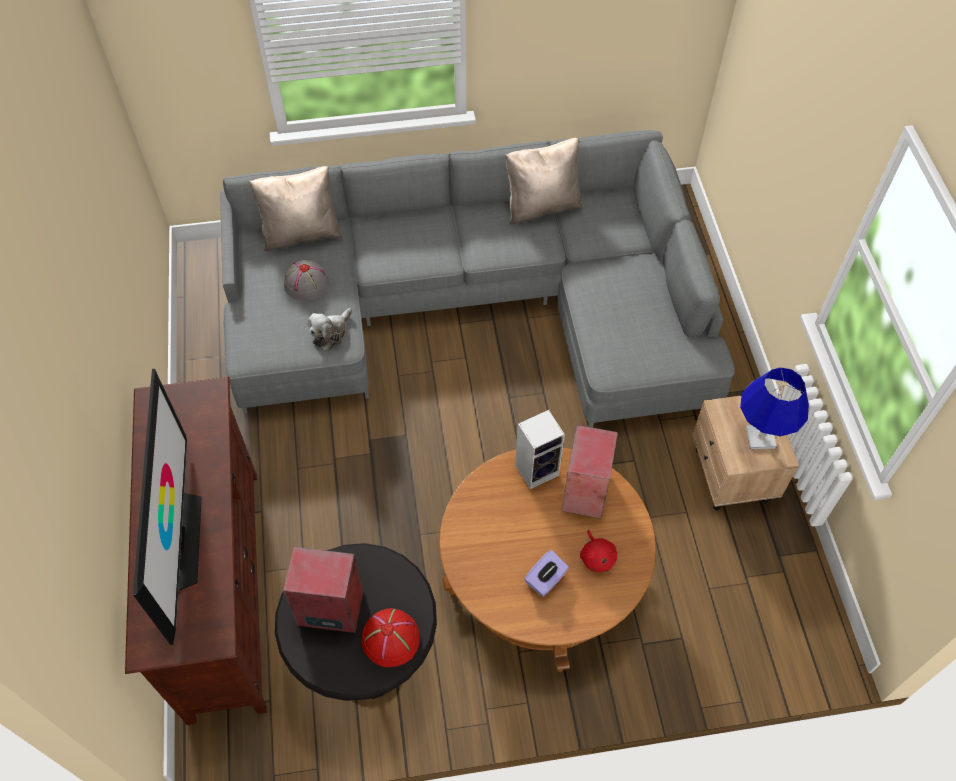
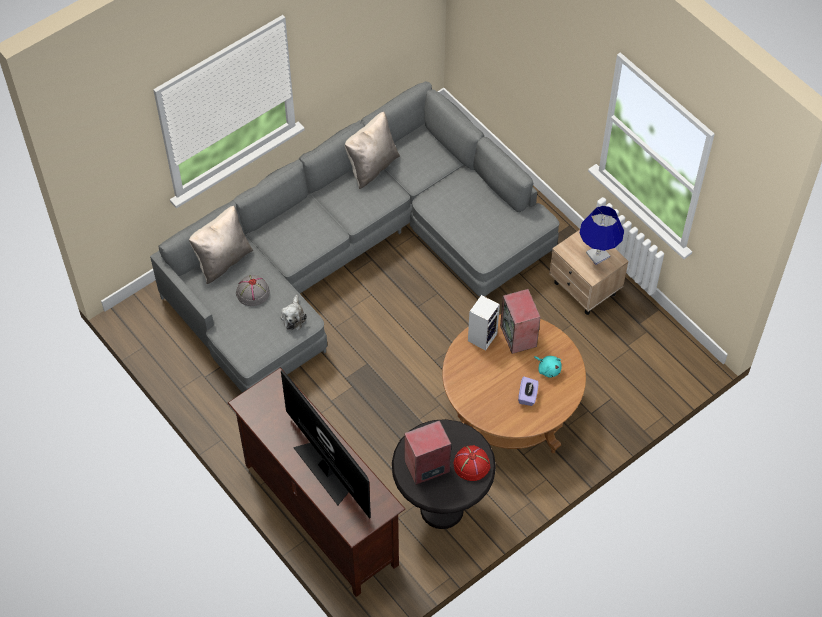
camera: 30 degrees left, 0 degrees up
(597, 557) = (548, 369): red plush toy -> turquoise plush toy

